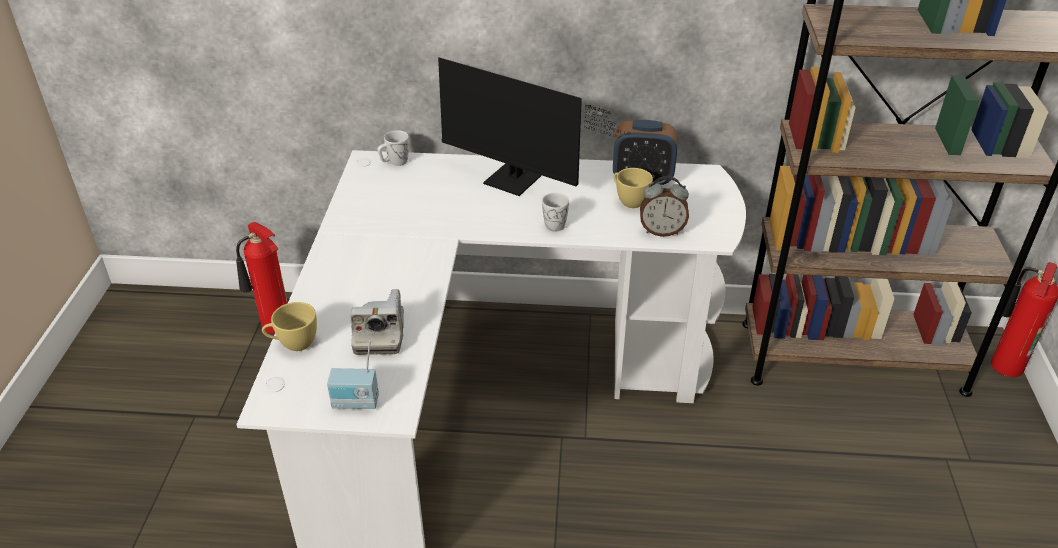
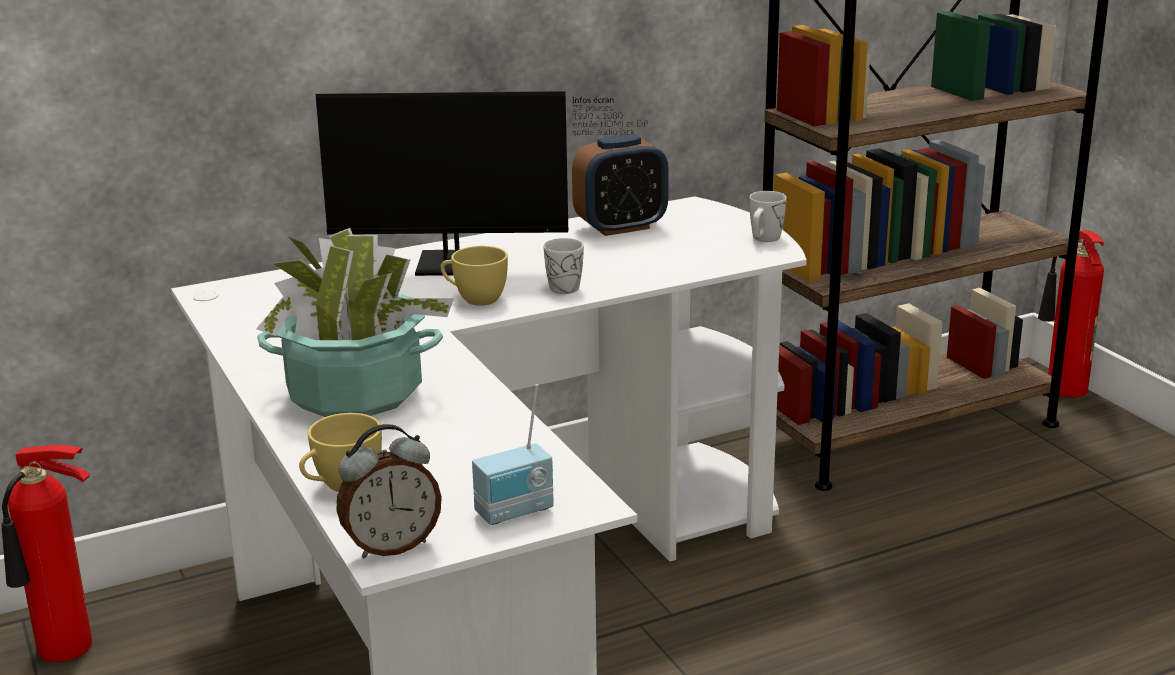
camera: 30 degrees left, 15 degrees down
(364, 272) = (355, 393): none -> potted plant
(379, 334) = (459, 441): camera -> none
(394, 162) = (256, 285): white mug -> white mug (764, 239)
(629, 200) = (628, 247): yellow cup -> yellow cup (474, 299)
(662, 231) = (703, 262): alarm clock -> alarm clock (391, 546)

